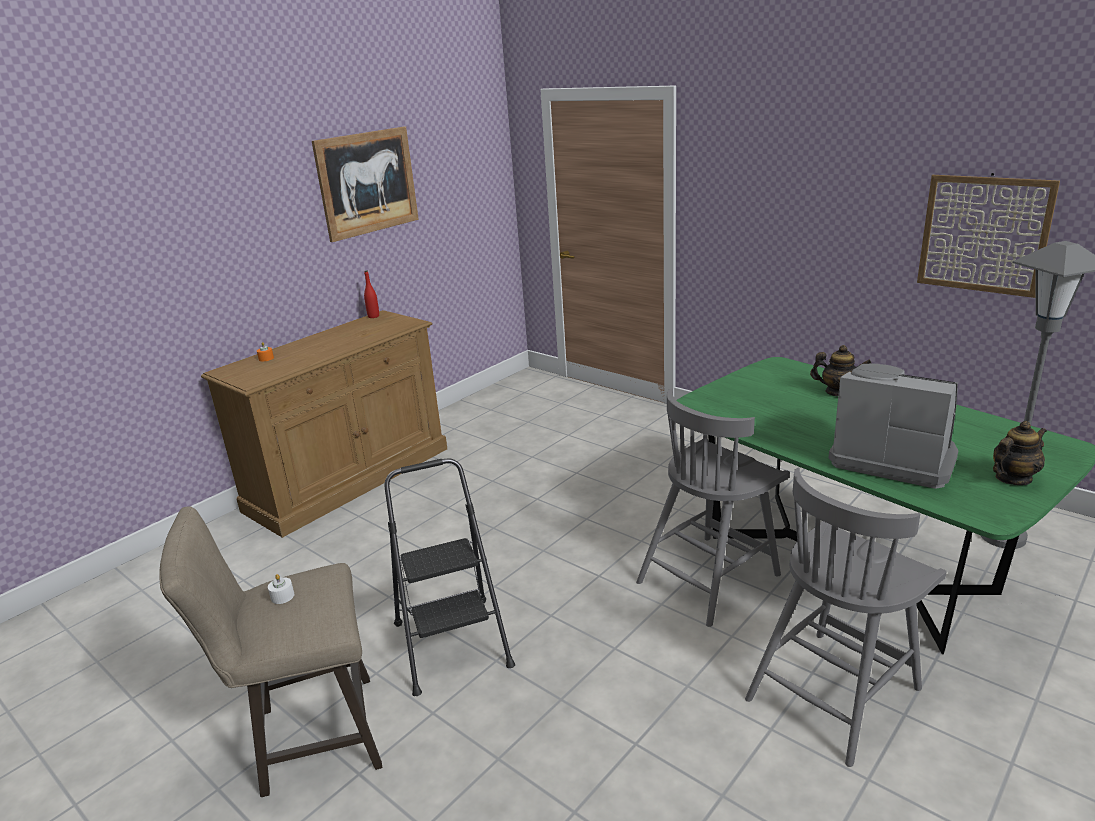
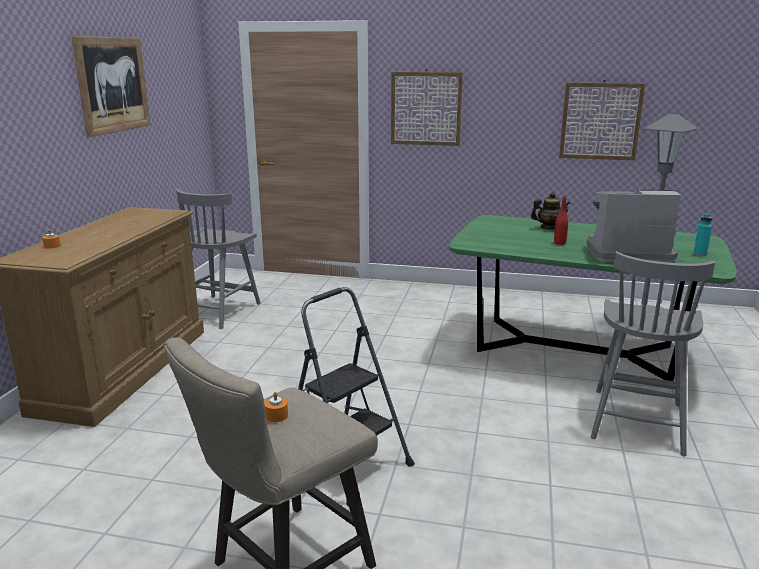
camera: 30 degrees left, 5 degrees down
(282, 596) = (276, 415): white candle -> orange candle
(373, 316) = (127, 211): red bottle -> red bottle (559, 243)
(710, 576) = (498, 374): grey chair -> grey chair (218, 310)
(742, 200) = (426, 107): none -> picture
(1013, 478) = (699, 254): teapot -> turquoise bottle

